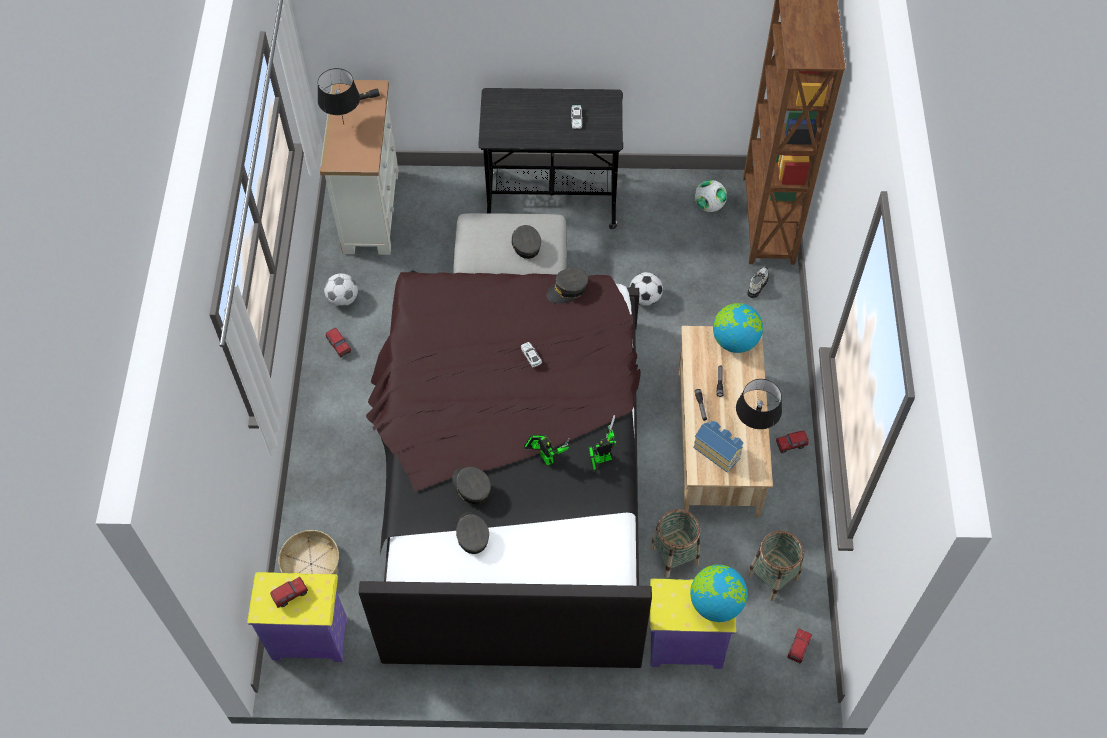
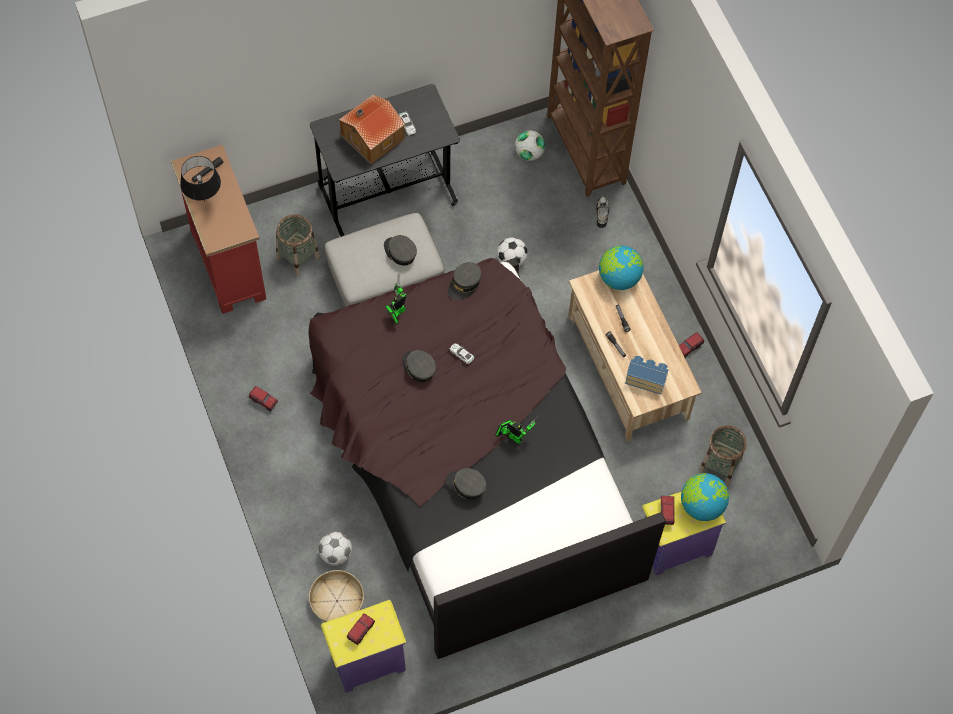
camera: 25 degrees left, 5 degrees up
(343, 299) = (244, 356): football -> football (335, 554)
(372, 211) = (228, 263): white dresser -> red dresser
(472, 535) = (484, 525): grey cap -> grey cap (418, 368)
(535, 118) = (371, 137): none -> toy house
(601, 459) = (559, 422): toy robot -> toy robot (397, 313)
(674, 555) = (634, 477): basket -> basket (298, 256)
(753, 429) = (666, 350): black table lamp -> none
(798, 648) = (764, 516): toy truck -> toy truck (666, 513)

